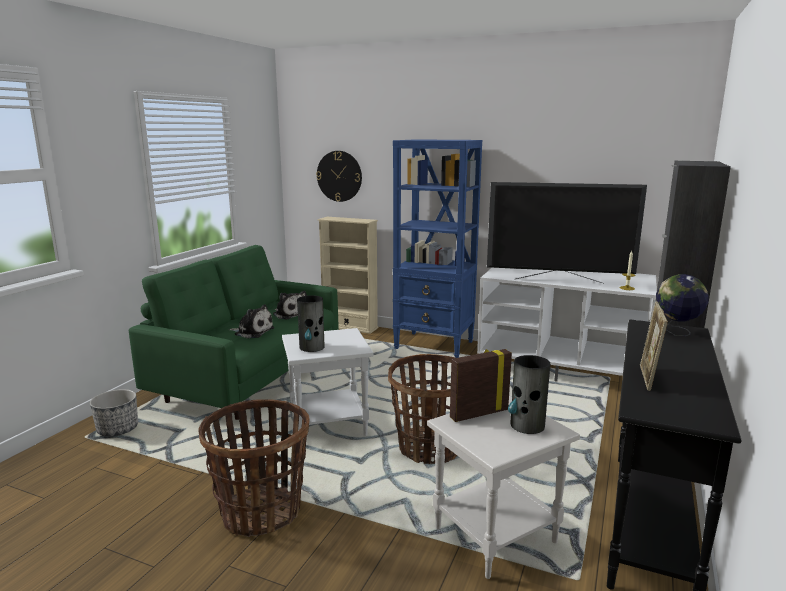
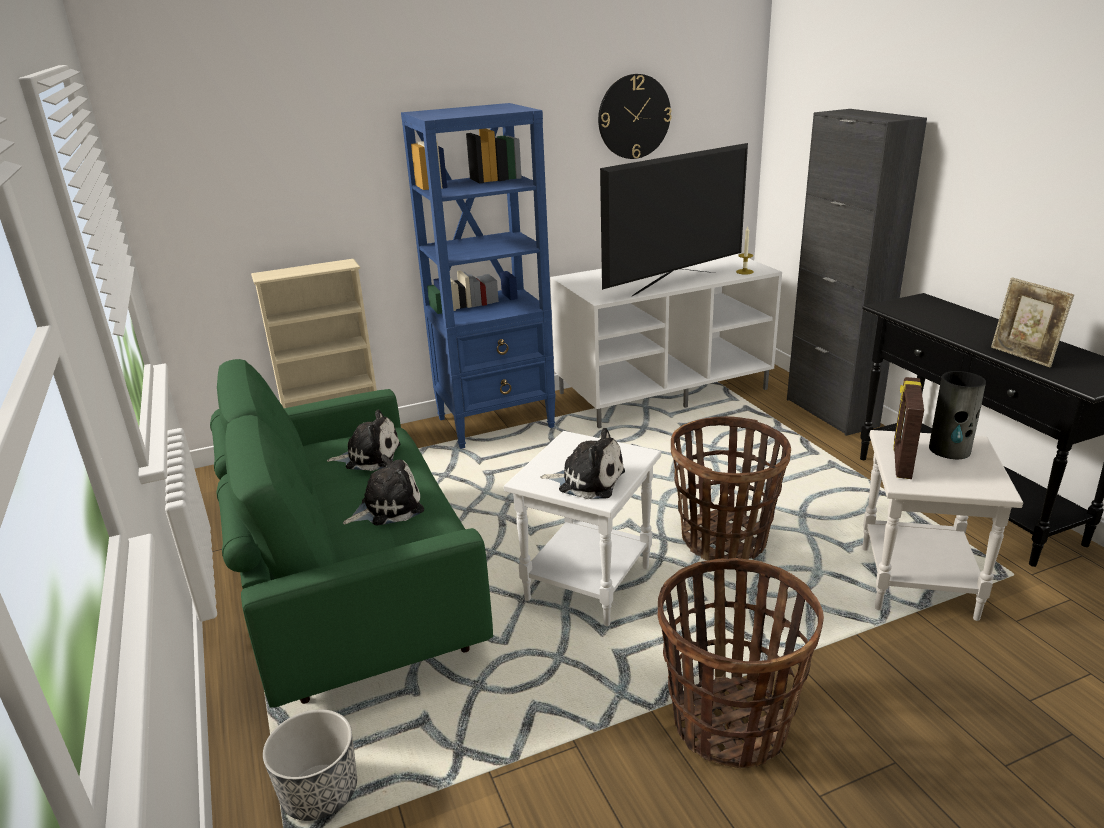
camera: 45 degrees left, 10 degrees up
(312, 347) = (587, 480): vase -> plush toy
(339, 176) = (261, 195): wall clock -> wall clock (634, 117)
(676, 332) = (921, 305): globe -> none

